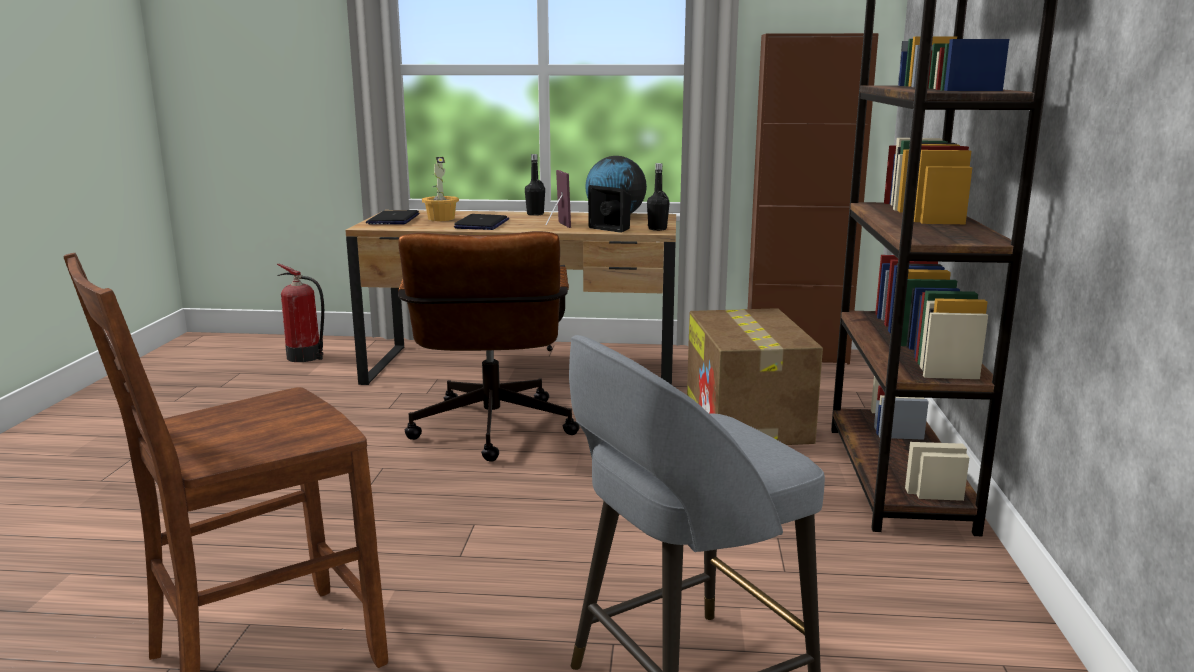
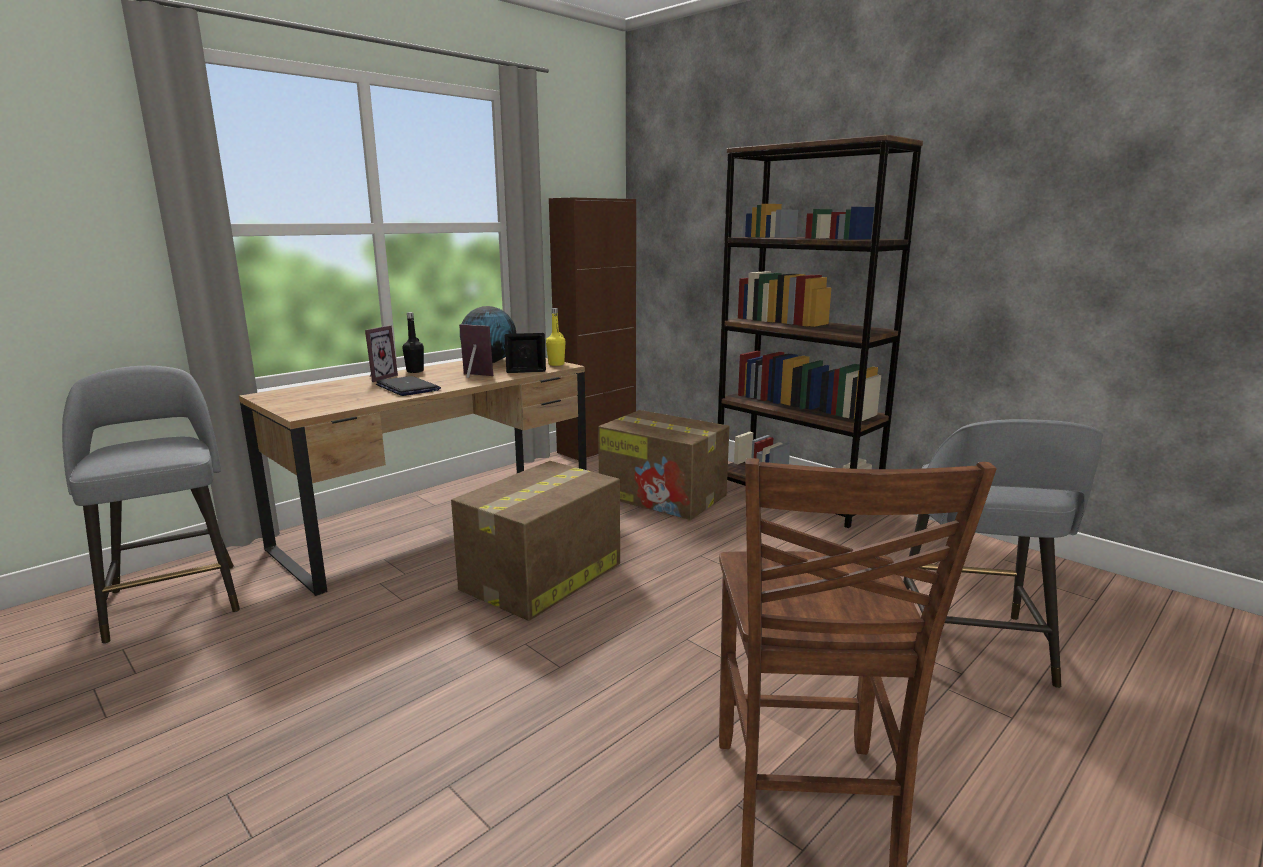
camera: 50 degrees left, 0 degrees up
(306, 357) = (175, 599): fire extinguisher -> grey stool
(393, 219) = (298, 402): laptop -> none
(441, 218) = (345, 391): potted plant -> none
(491, 434) = (540, 577): brown office chair -> cardboard box
(495, 214) = (378, 378): none -> picture frame
(657, 229) = (556, 364): black bottle -> yellow bottle

